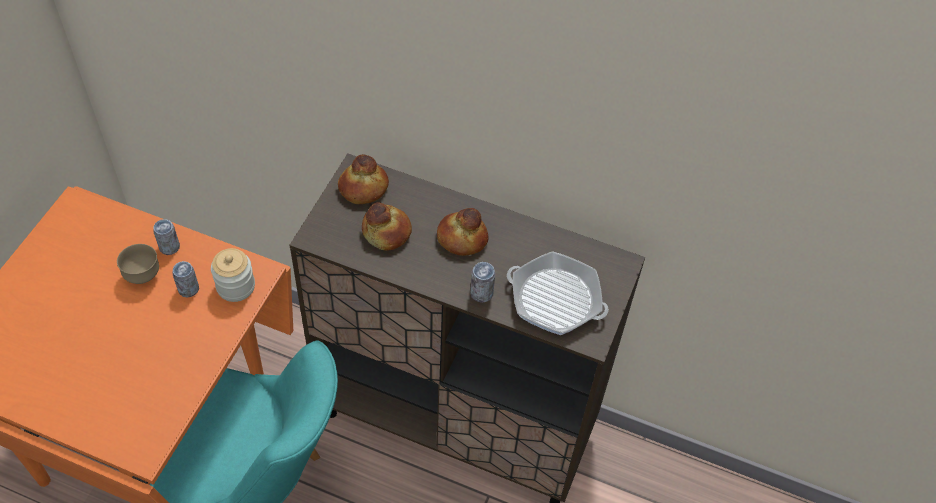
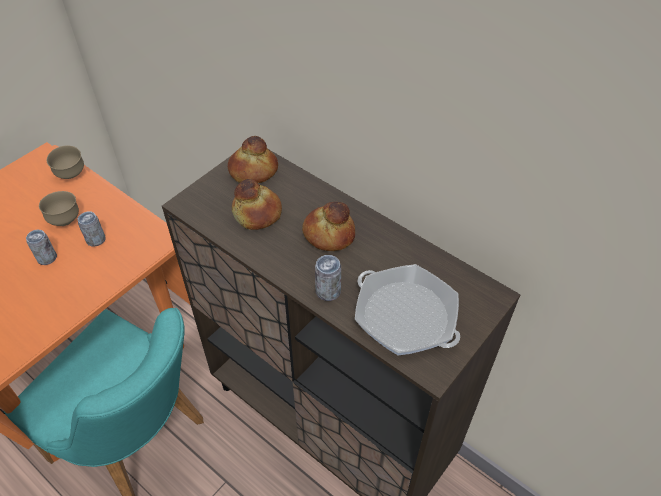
camera: 20 degrees right, 5 degrees down
(121, 221) = (71, 175): none -> brown bowl
(169, 247) = (98, 203): can -> can (47, 258)
(236, 286) = (136, 246): jar -> none

